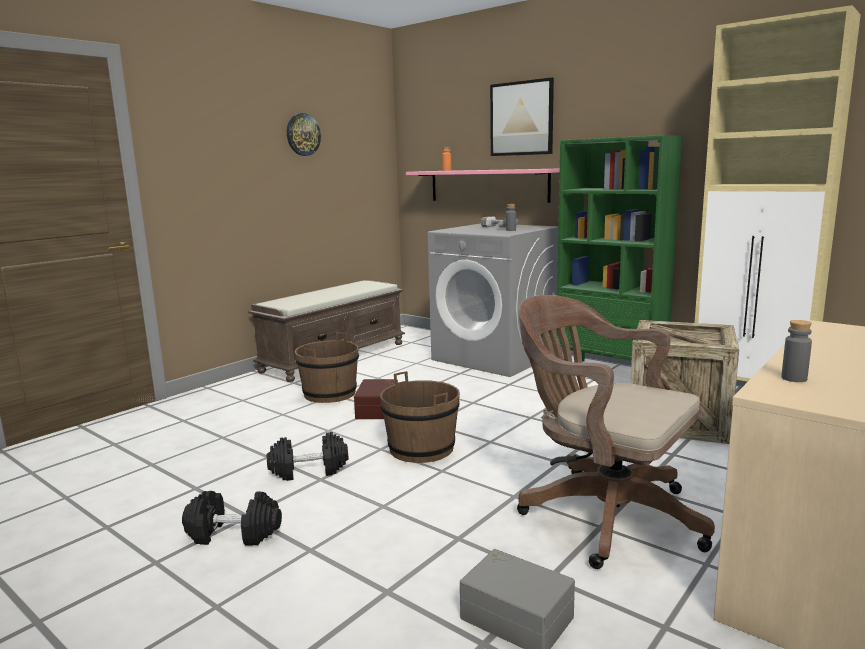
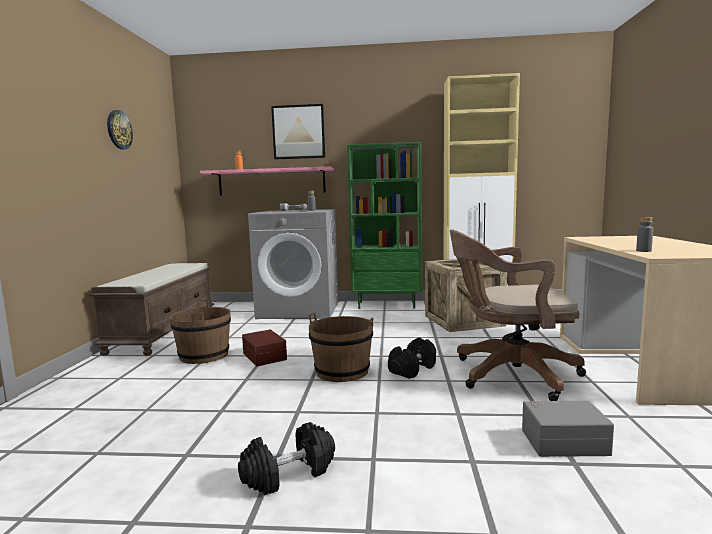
camera: 35 degrees left, 5 degrees down
(308, 470) = (277, 409): black dumbbell -> black dumbbell (412, 369)

